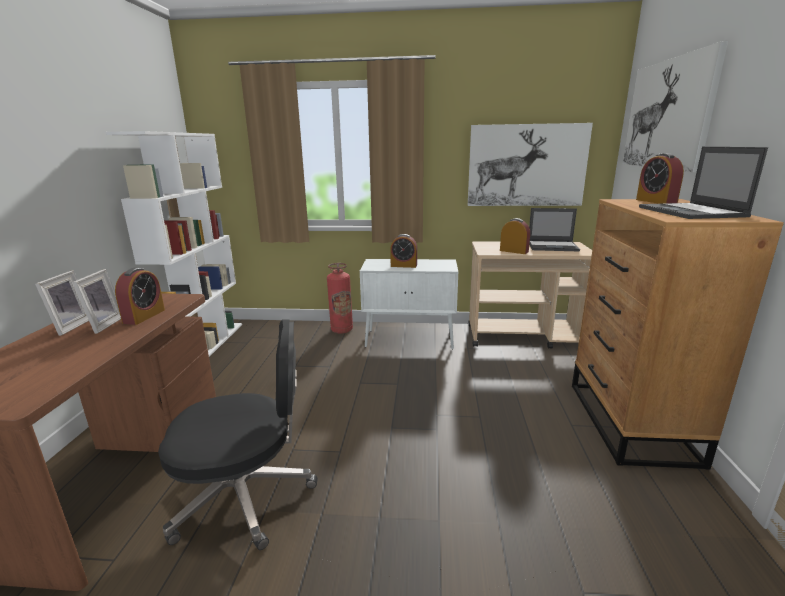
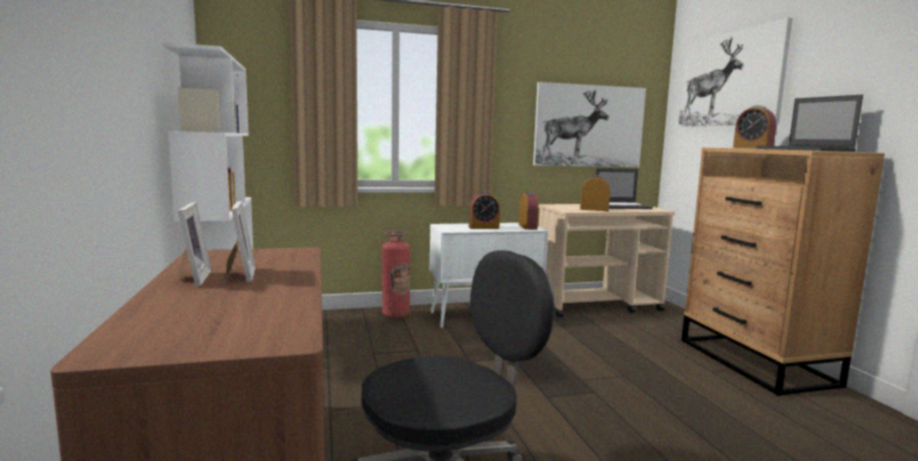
camera: 20 degrees left, 10 degrees down
(144, 316) = (281, 266): alarm clock -> alarm clock (528, 227)

